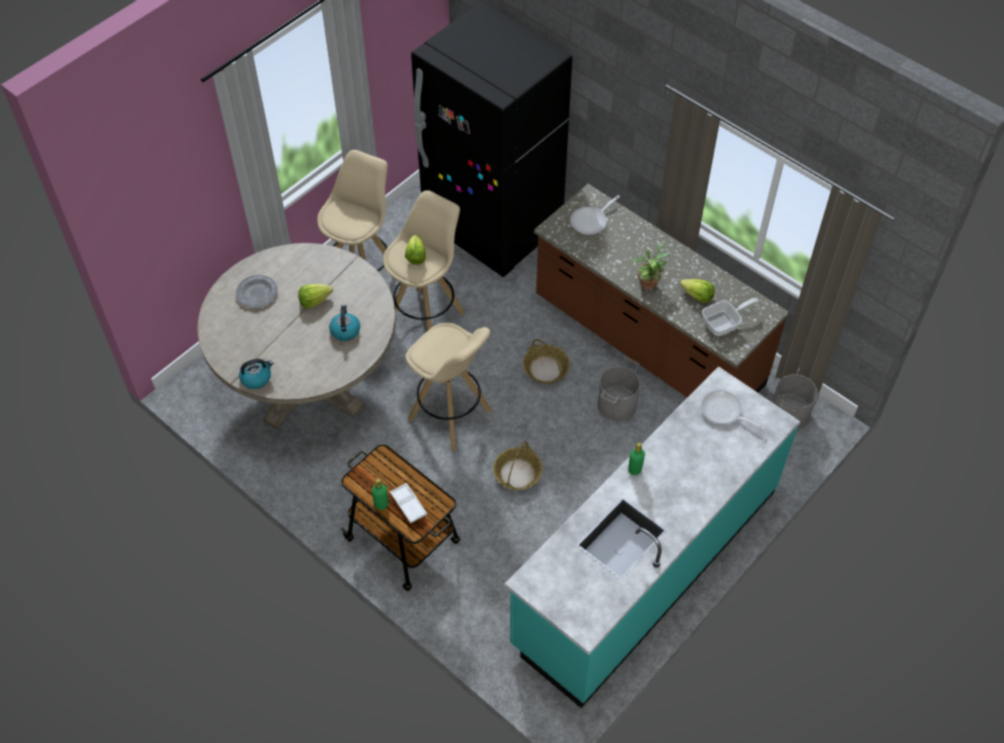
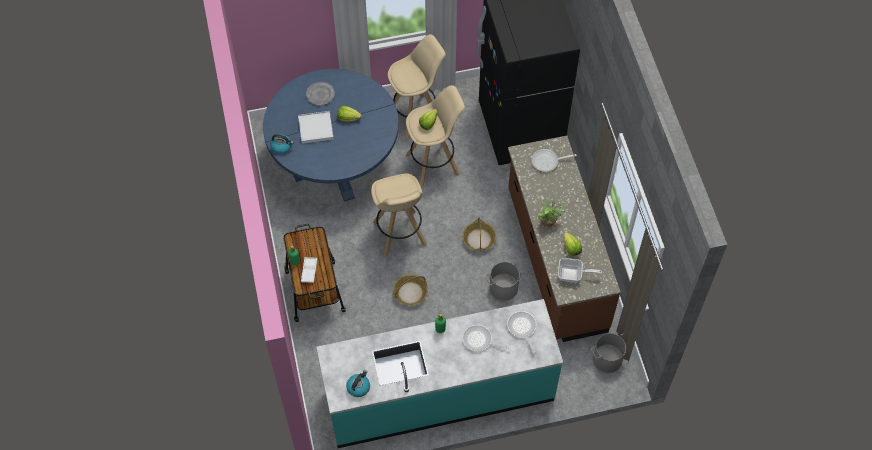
camera: 35 degrees right, 5 degrees up
(283, 334) = (315, 128): none -> white tray
(310, 382) = (336, 165): beige dining table -> blue dining table
(345, 330) = (351, 146): kettle -> kettle (358, 387)
(689, 454) = (479, 340): none -> frying pan

